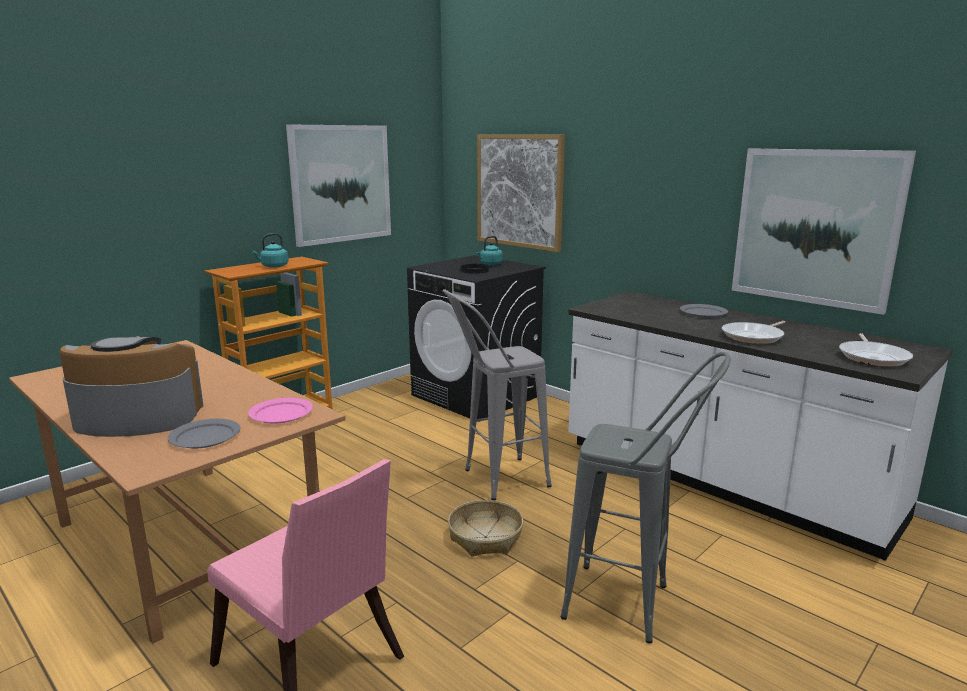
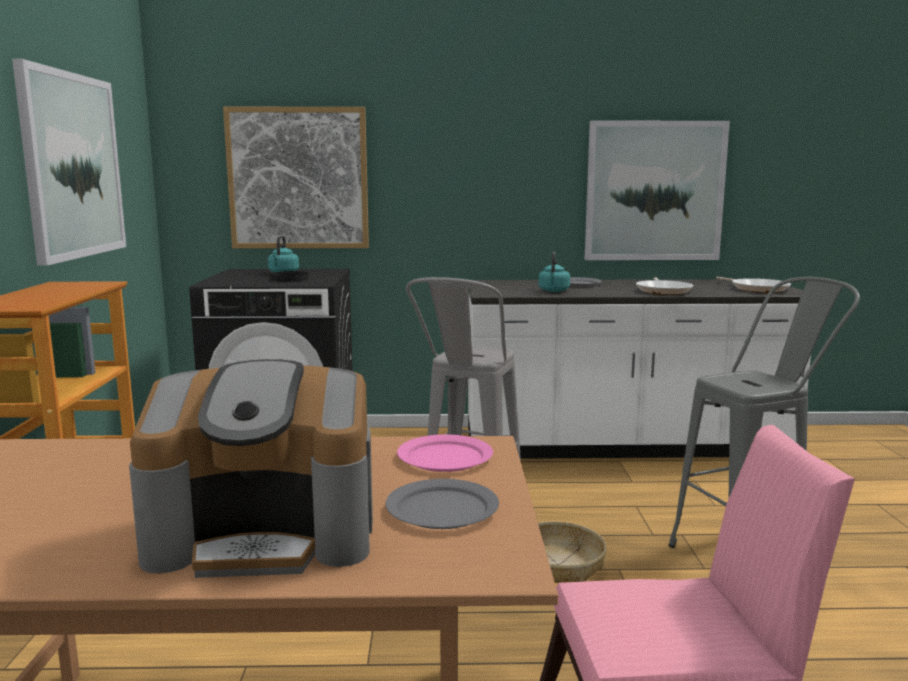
camera: 45 degrees left, 5 degrees down
(137, 418) = (266, 533): coffee machine -> coffee machine turned 135 degrees counterclockwise
(273, 266) = (59, 293): turquoise kettle -> turquoise kettle (553, 291)

